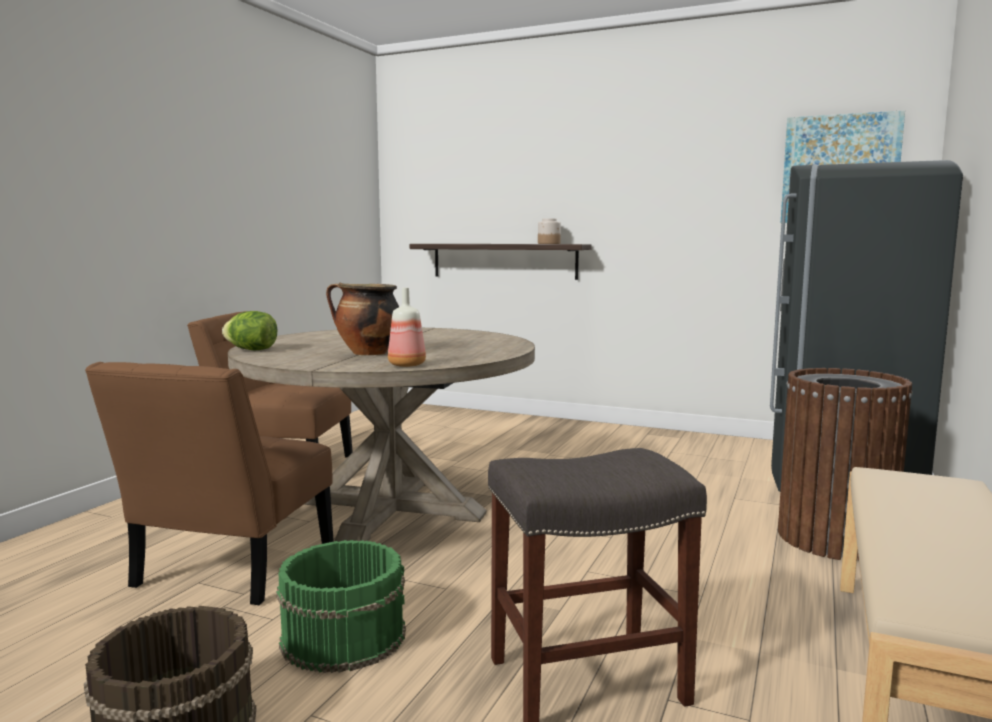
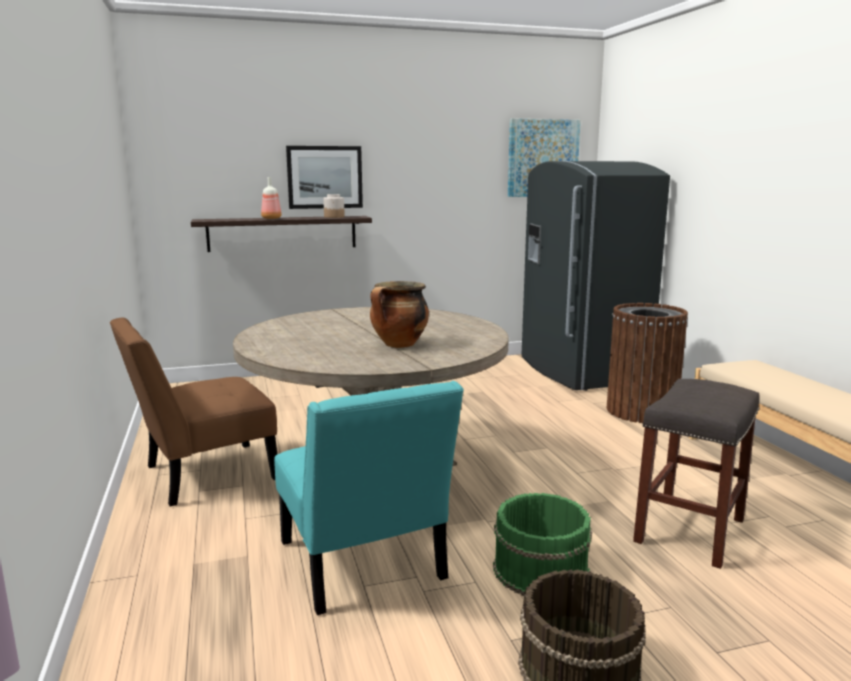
camera: 40 degrees left, 5 degrees up
(229, 569) = (363, 566): brown chair -> turquoise chair
(252, 350) = (290, 360): lettuce -> none
(406, 365) = (469, 350): bottle -> bottle (270, 218)
(549, 200) = (324, 177): none -> picture

